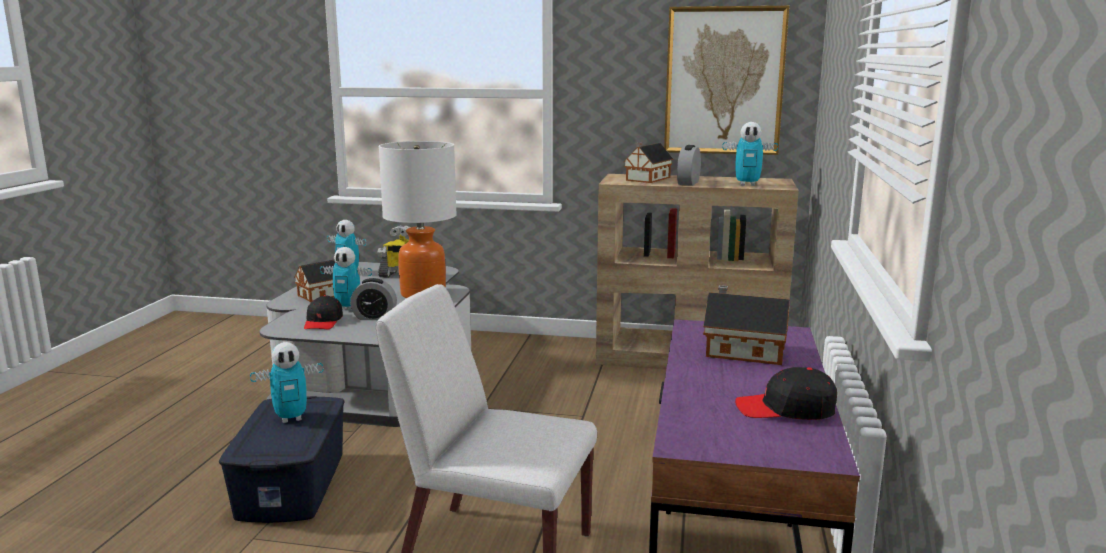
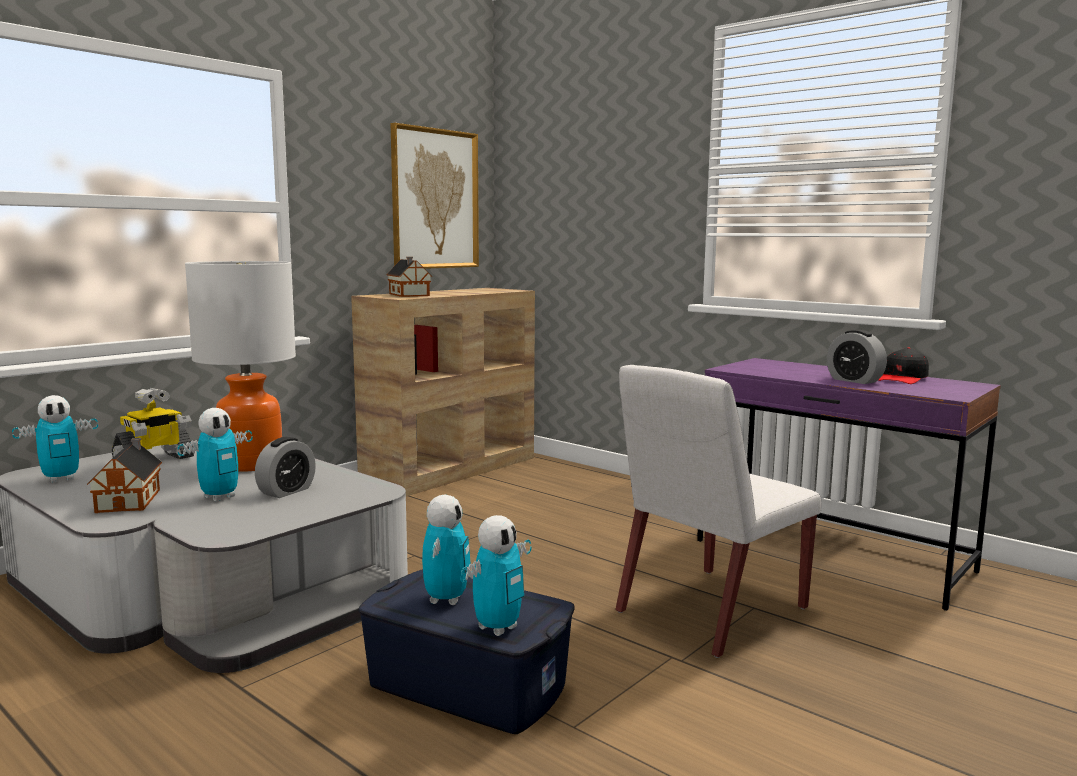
camera: 60 degrees left, 5 degrees down
(323, 322) = (247, 513): black cap -> none
(688, 183) = (453, 293): alarm clock -> alarm clock (854, 380)
(741, 351) = (792, 370): toy house -> none
(747, 185) = (491, 291): toy robot -> toy robot (498, 628)

